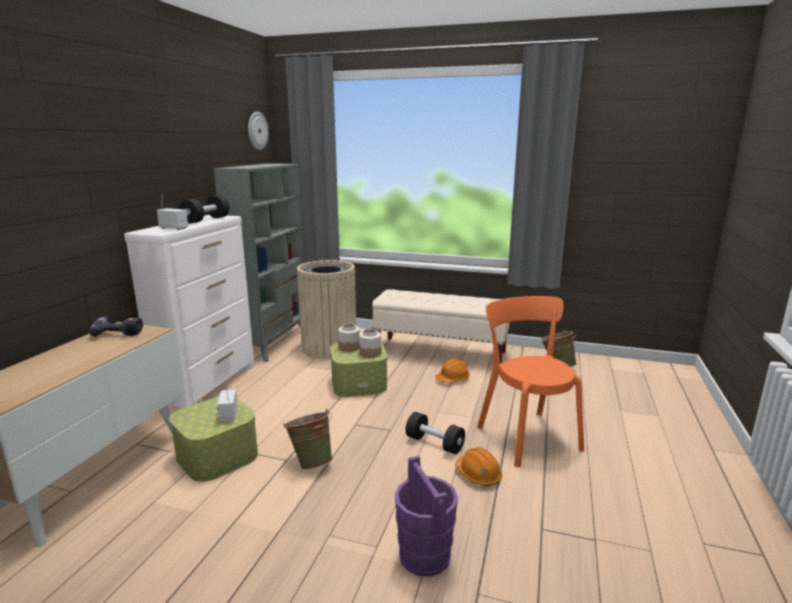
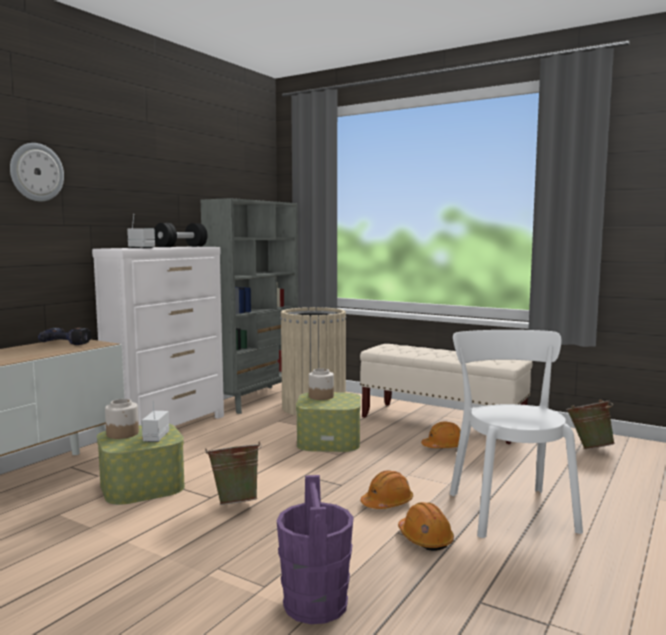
camera: 15 degrees right, 10 degrees down
(257, 131) = (258, 170): wall clock -> wall clock (36, 172)
(370, 353) = (341, 403): jar -> jar (123, 433)
(434, 443) = (387, 503): black dumbbell -> orange hard hat
(526, 435) = (509, 508): orange chair -> white chair

